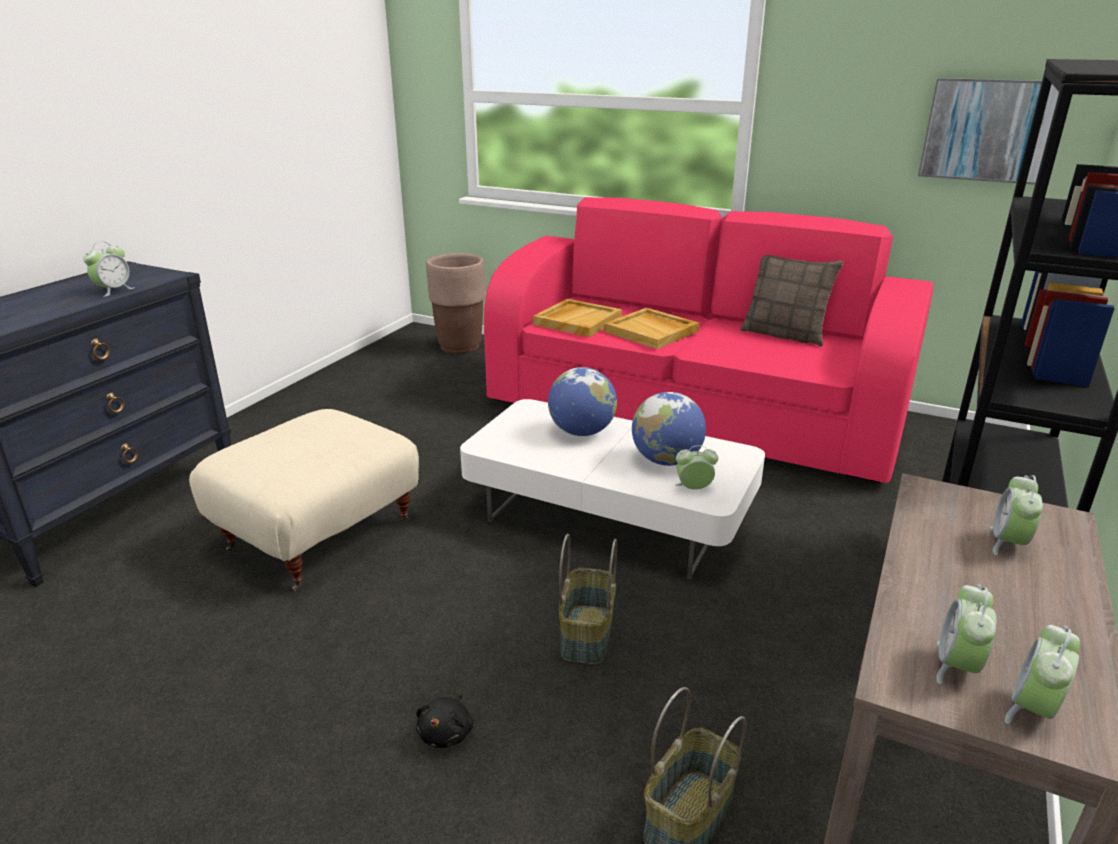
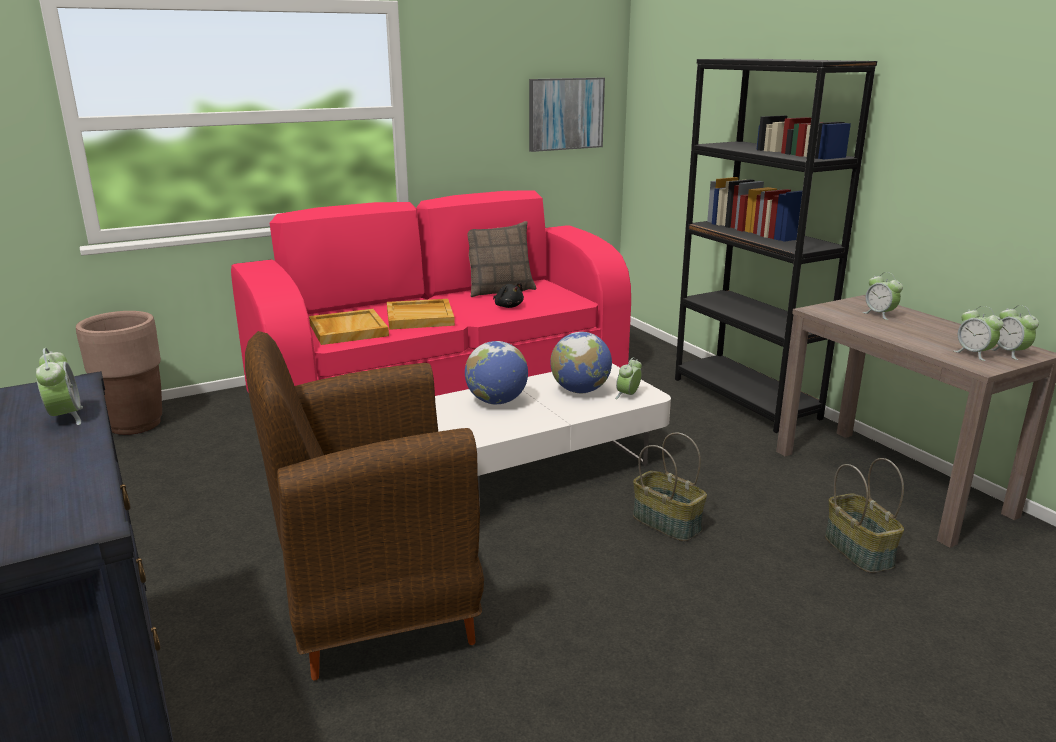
camera: 55 degrees left, 5 degrees down
(318, 534) = (375, 606): beige ottoman -> brown armchair
(447, 733) = (723, 616): black plush toy -> black plush toy (508, 306)

